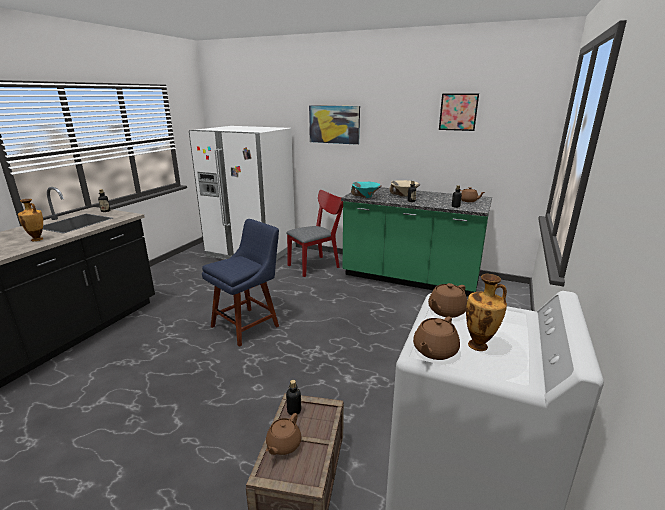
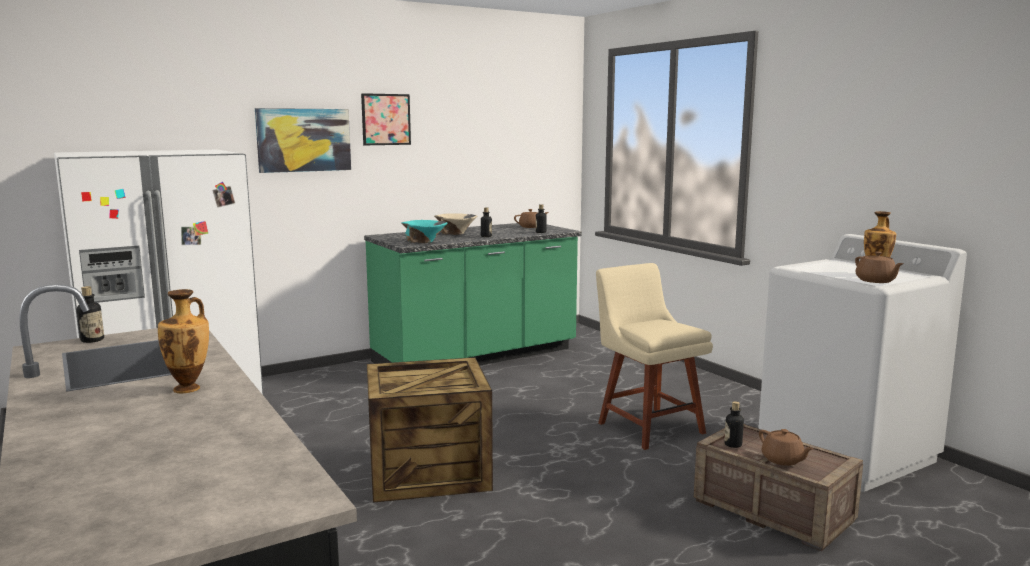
camera: 55 degrees left, 10 degrees down
(248, 325) = (429, 471): blue chair -> crate
(317, 265) = (333, 387): red chair -> none
(386, 372) = (647, 426): none -> beige chair
(446, 311) = (814, 269): brown teapot -> none
(458, 112) = (481, 116): picture -> picture (386, 119)

